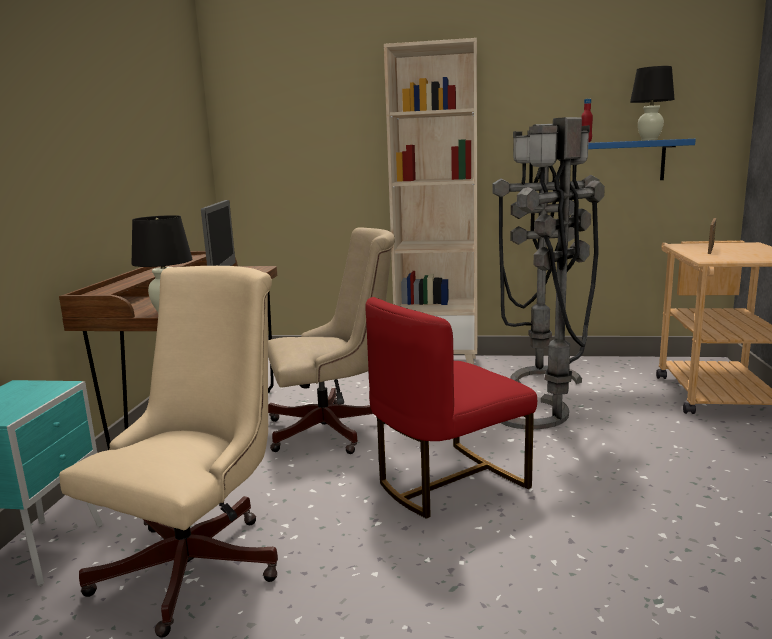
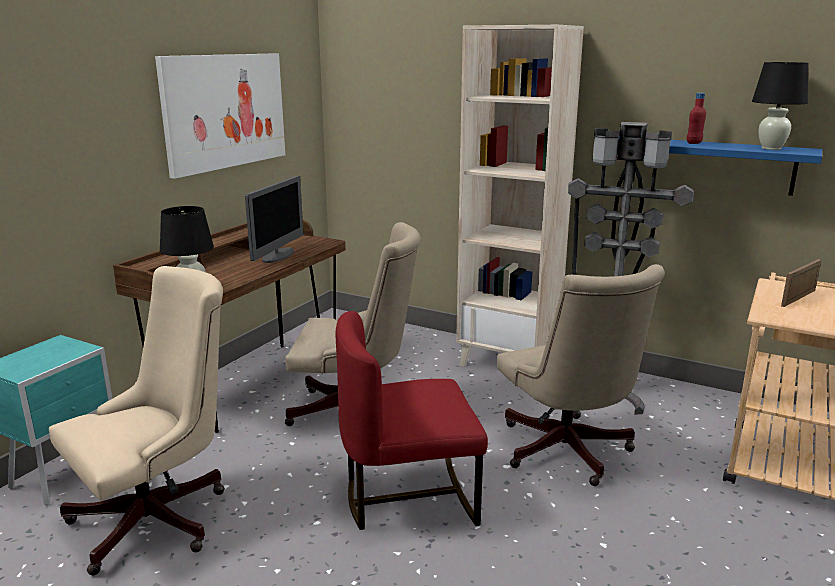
camera: 20 degrees right, 5 degrees up
(140, 136) = (225, 111): none -> picture
(551, 420) = (567, 454): grey floor lamp -> beige office chair

